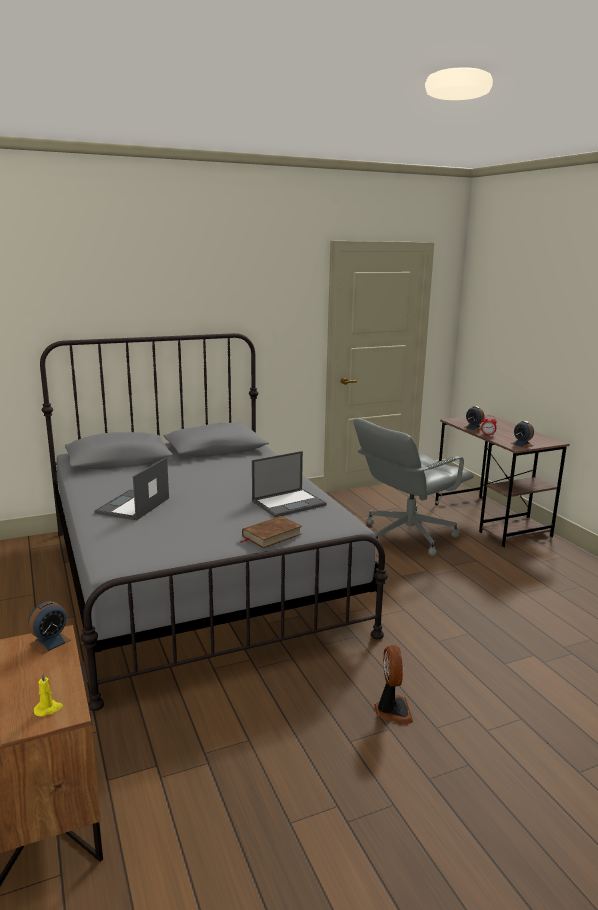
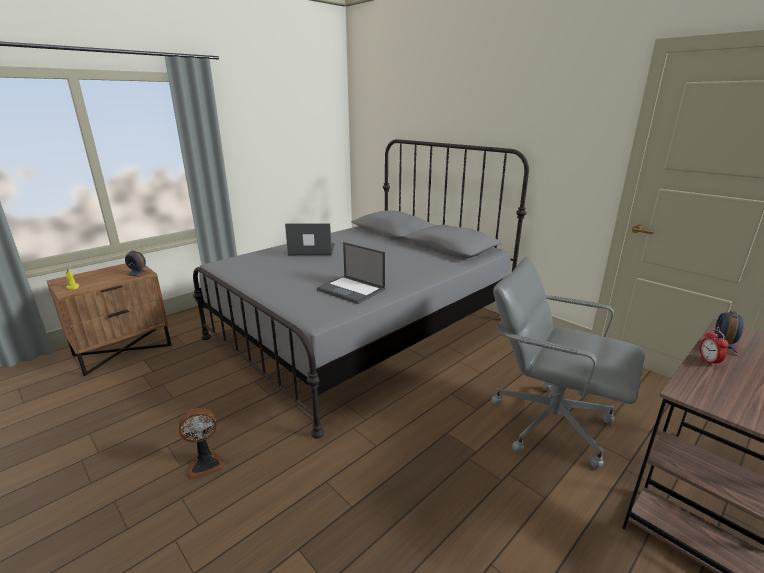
camera: 70 degrees right, 5 degrees up
(271, 535) = (277, 294): brown book -> none
(522, 444) = (711, 398): alarm clock -> none

